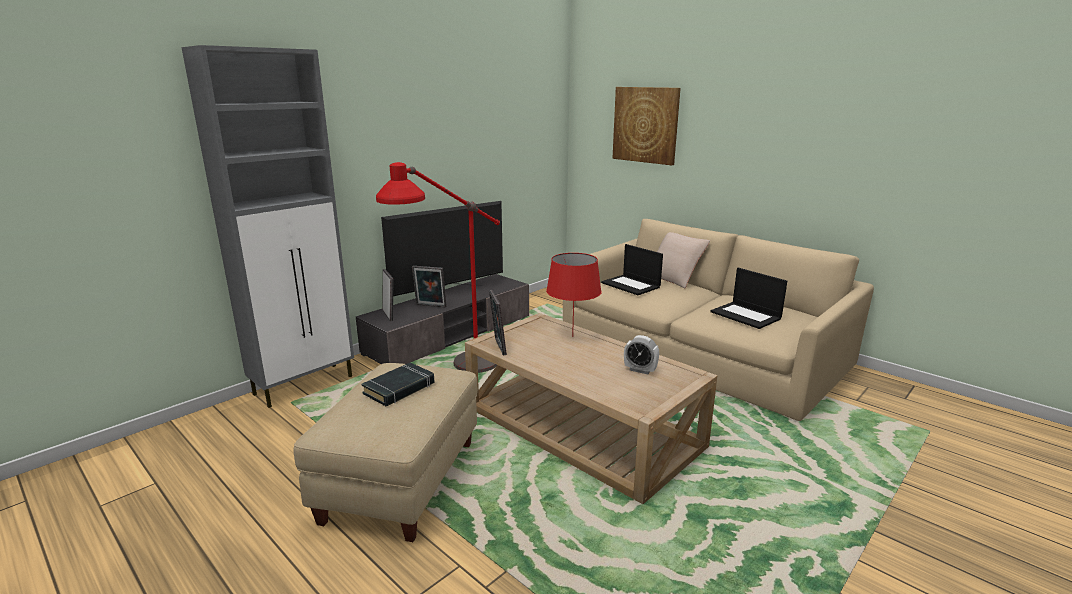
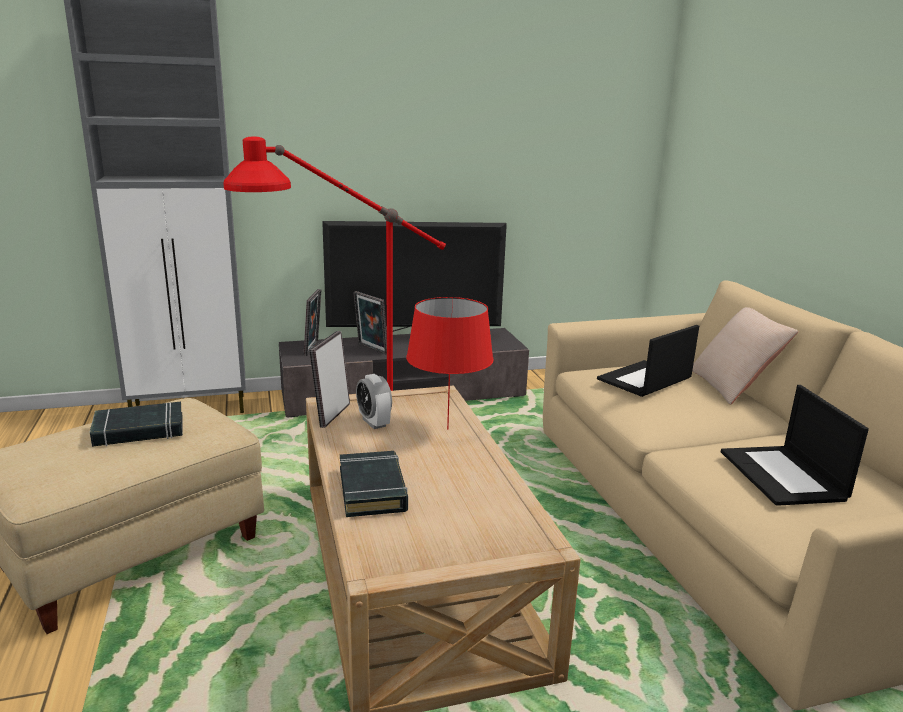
camera: 30 degrees right, 0 degrees up
(584, 377) = (373, 489): none -> black book
(631, 285) = (644, 380): laptop -> laptop turned 60 degrees clockwise
(640, 370) = (468, 507): alarm clock -> alarm clock (374, 422)
(645, 125) = (761, 126): picture -> none

